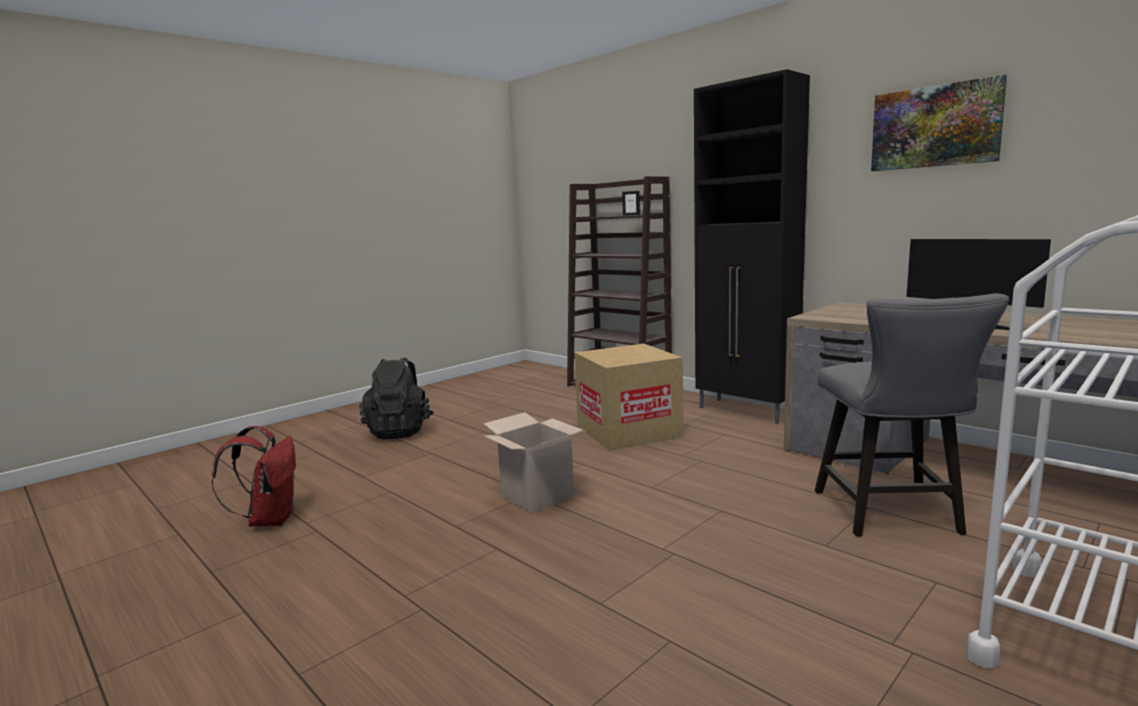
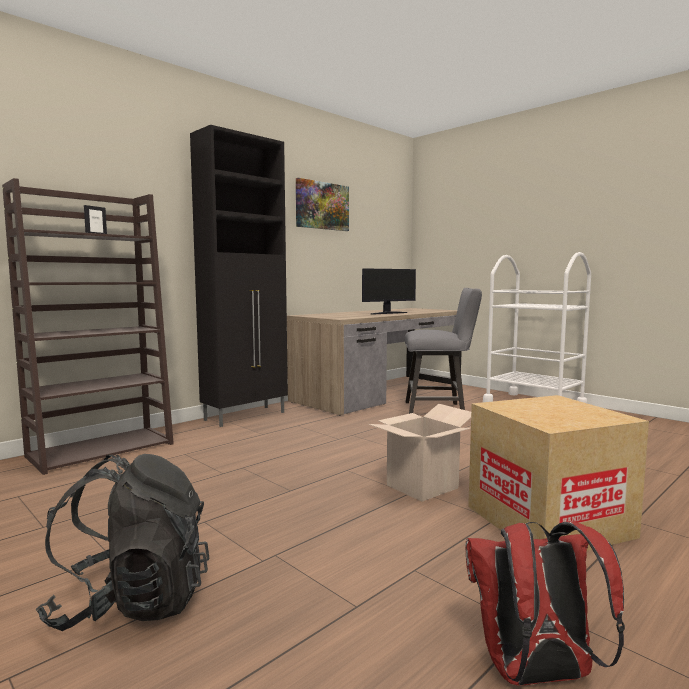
camera: 90 degrees left, 5 degrees down
(628, 431) = (266, 451): cardboard box -> cardboard box (548, 521)

